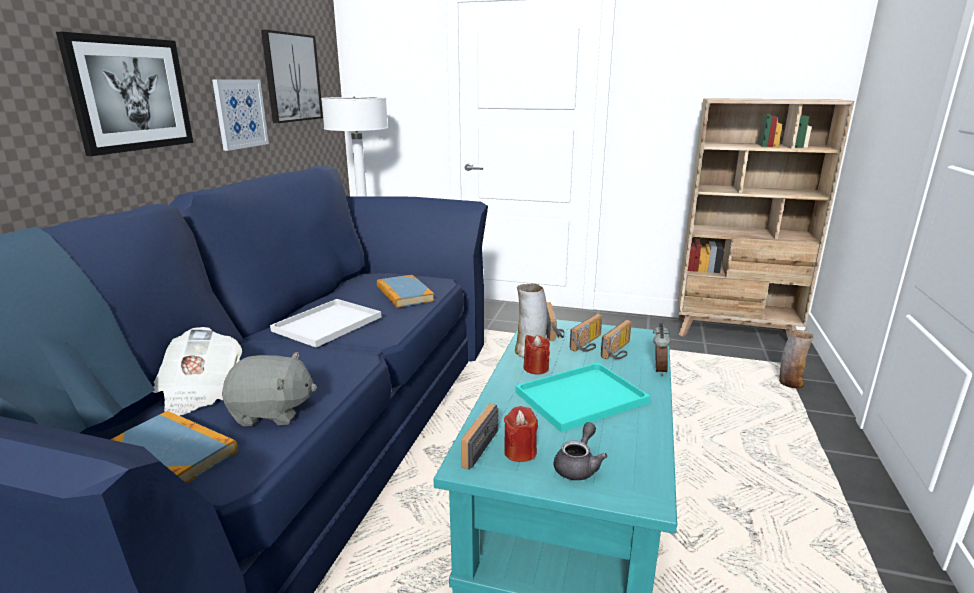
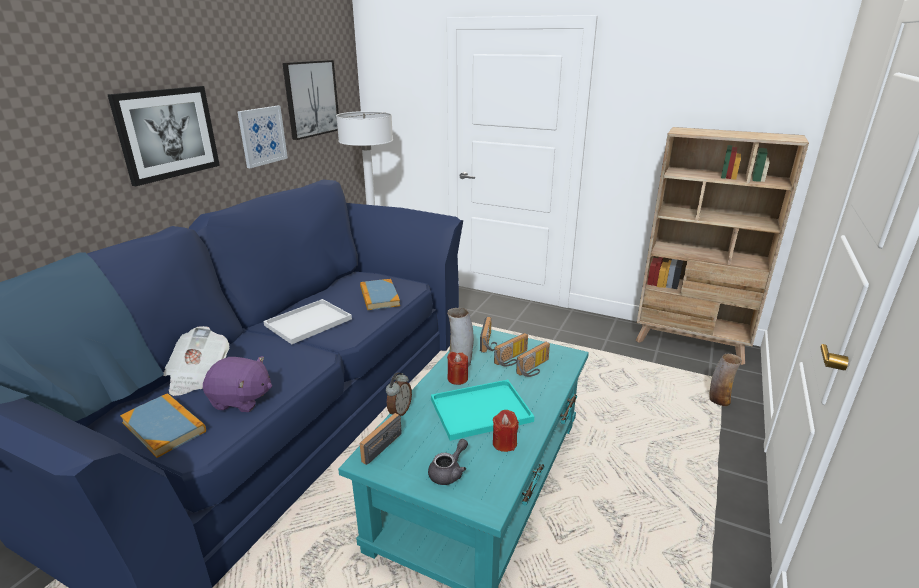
camera: 10 degrees right, 5 degrees up
(272, 412) = (241, 400): grey plush toy -> purple plush toy
(520, 452) = (410, 454): red candle -> red candle (504, 443)
(657, 370) = (558, 390): alarm clock -> alarm clock (399, 411)

